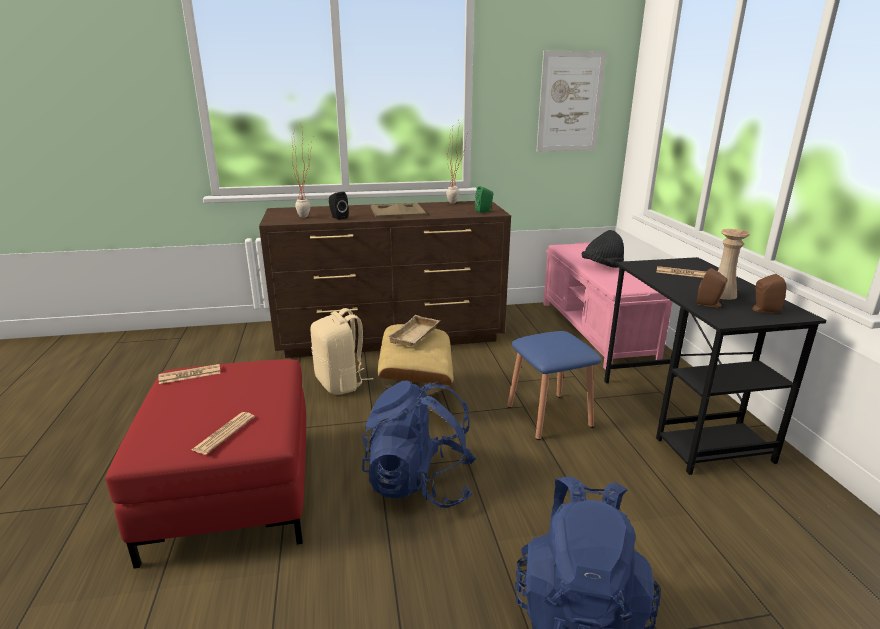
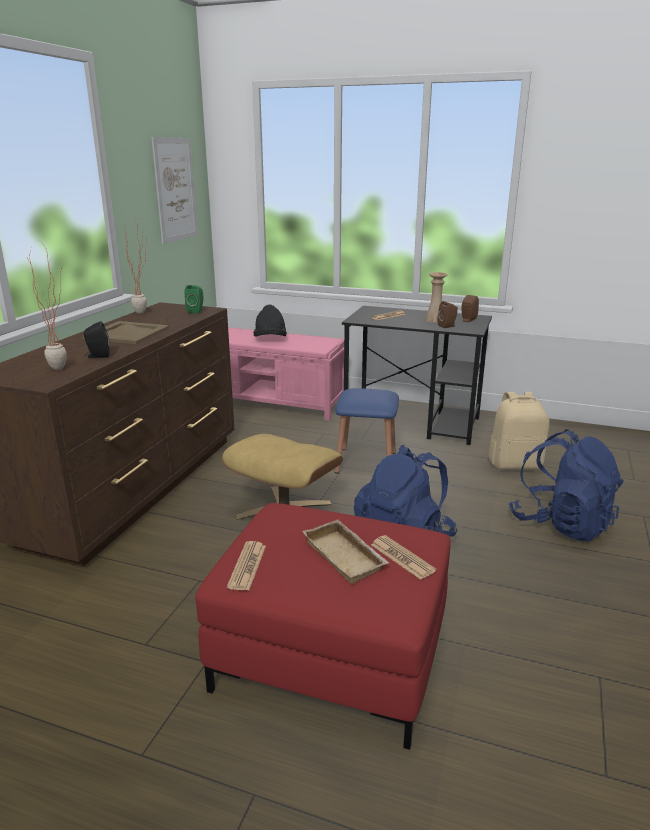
camera: 60 degrees left, 0 degrees up
(341, 383) = (196, 542): beige backpack -> beige backpack (515, 464)
(415, 336) = (274, 442): beige tray -> beige tray (346, 556)

